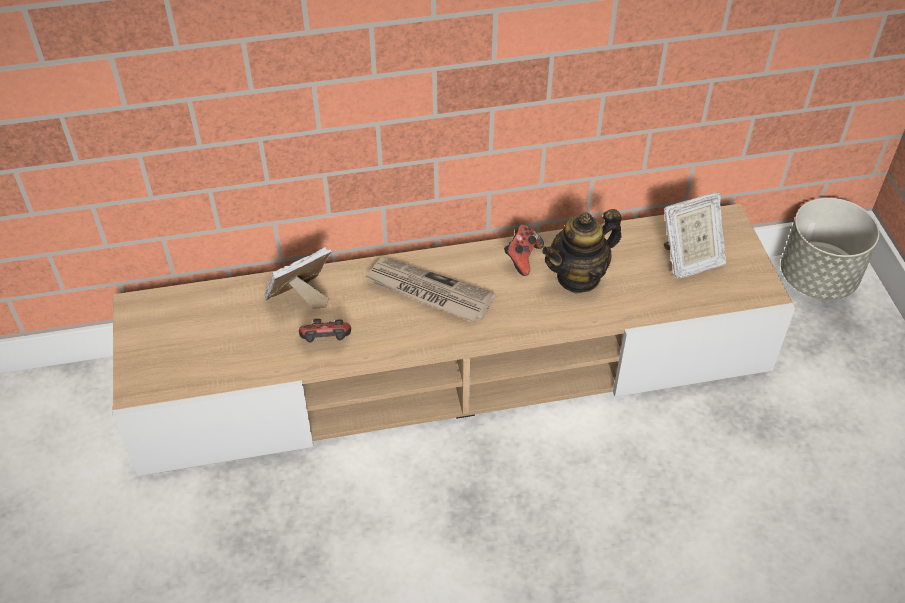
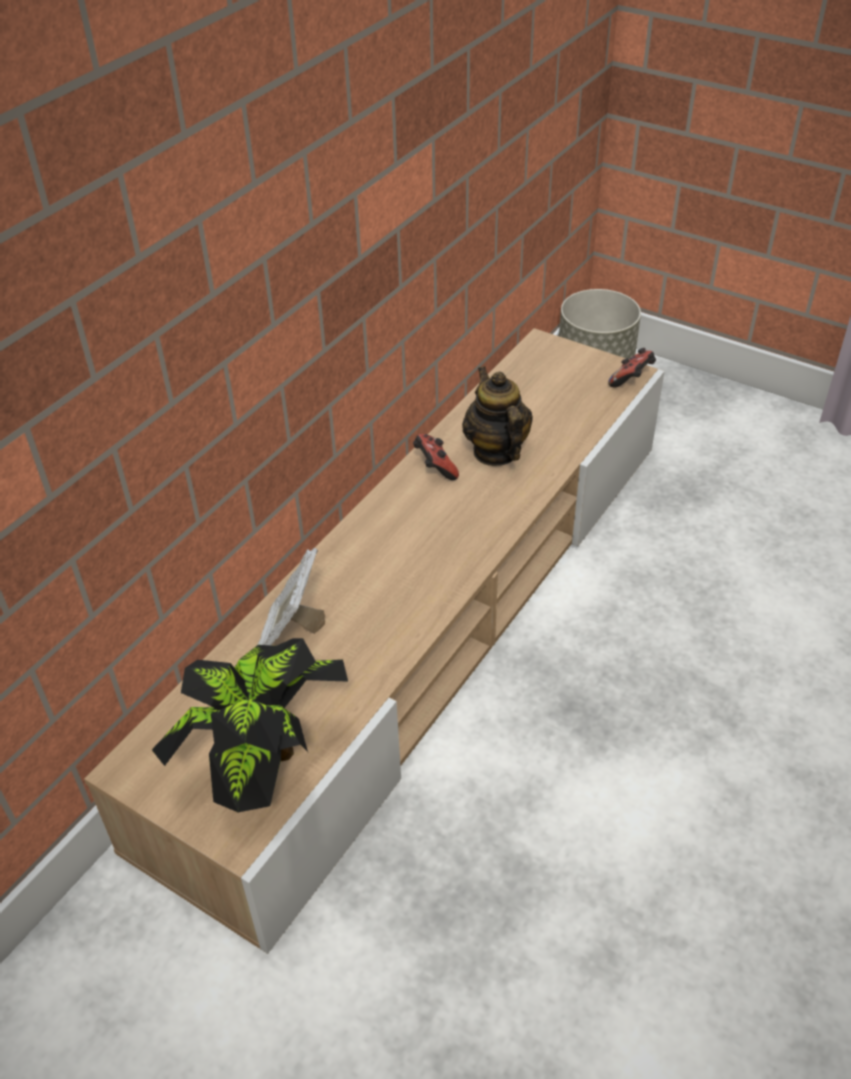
camera: 45 degrees left, 5 degrees down
(194, 362) = (264, 766): none -> potted plant
(326, 342) = (366, 650): game controller -> game controller (632, 381)
(428, 292) = (397, 546): newspaper -> none
(578, 276) = (496, 451): teapot -> teapot turned 150 degrees clockwise
(689, 260) = (556, 387): picture frame -> none

